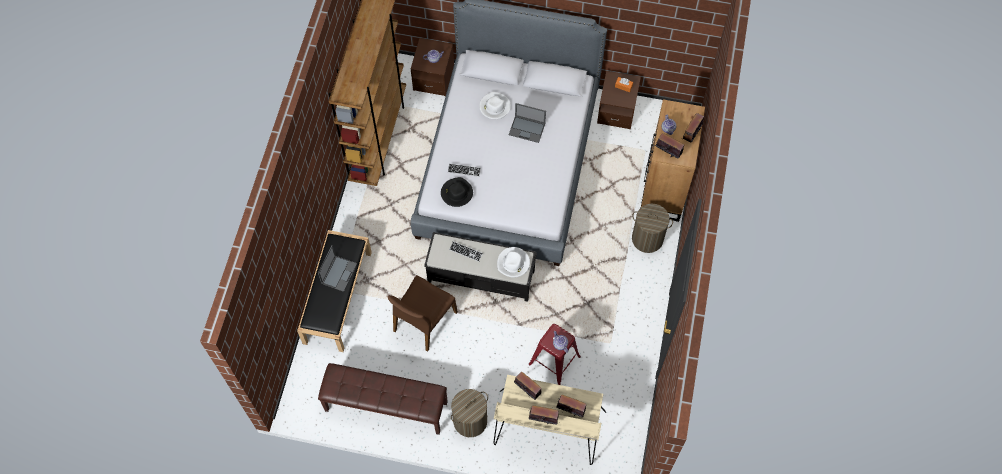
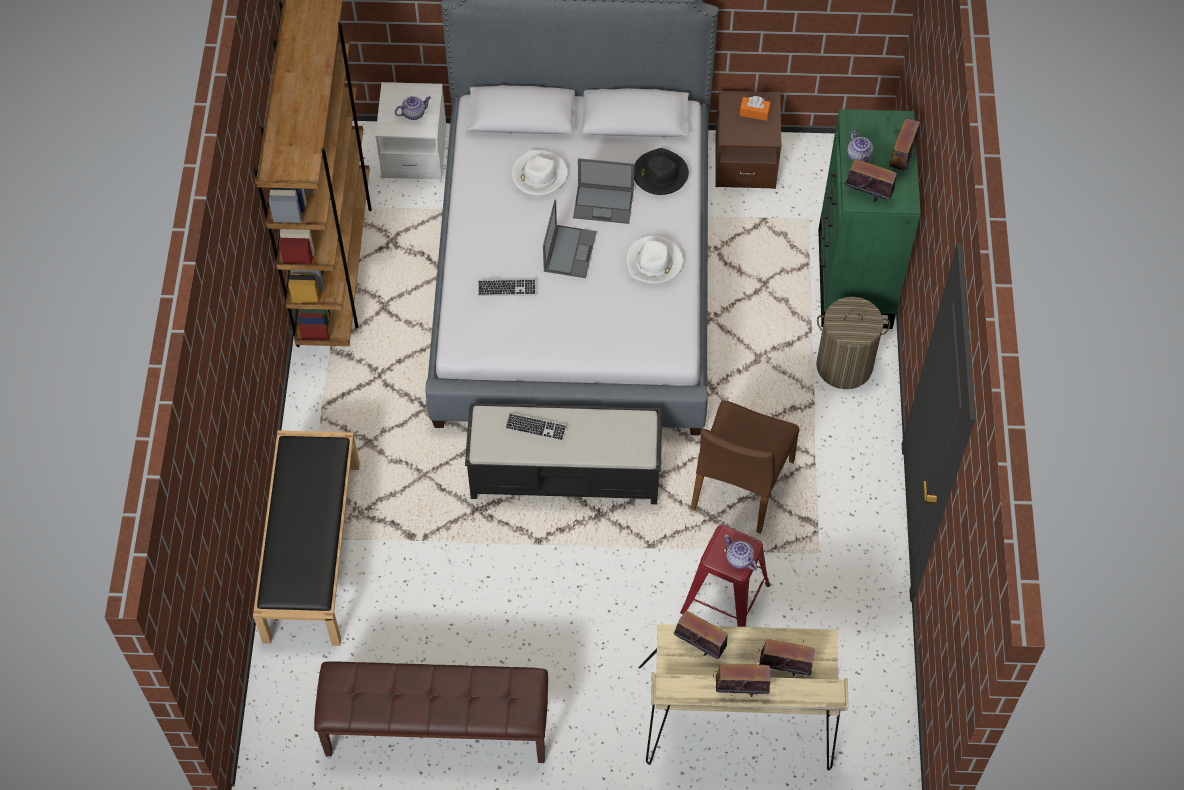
camera: 10 degrees left, 5 degrees down
(339, 273) = (312, 501): laptop -> laptop (570, 251)
(424, 321) = (477, 568): brown chair -> brown chair (740, 485)
(433, 78) = (414, 153): brown nightstand -> white nightstand
(456, 193) = (501, 329): black hat -> black hat (660, 174)
(470, 421) = (595, 729): laundry basket -> none
(513, 263) = (625, 435): white hat -> white hat (654, 263)
(663, 189) = (854, 279): brown dresser -> green dresser

